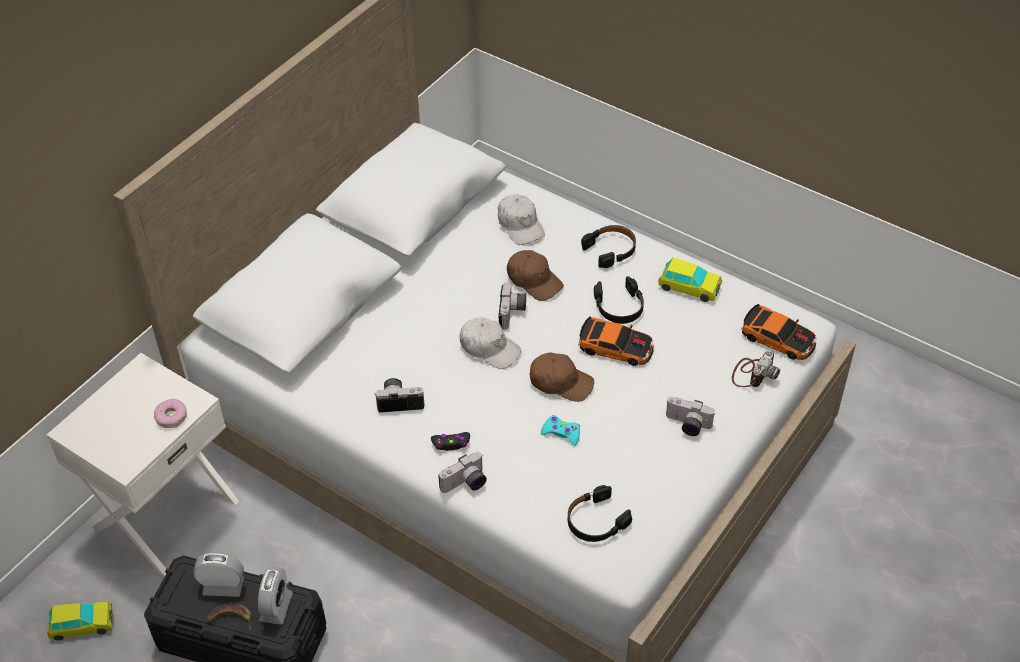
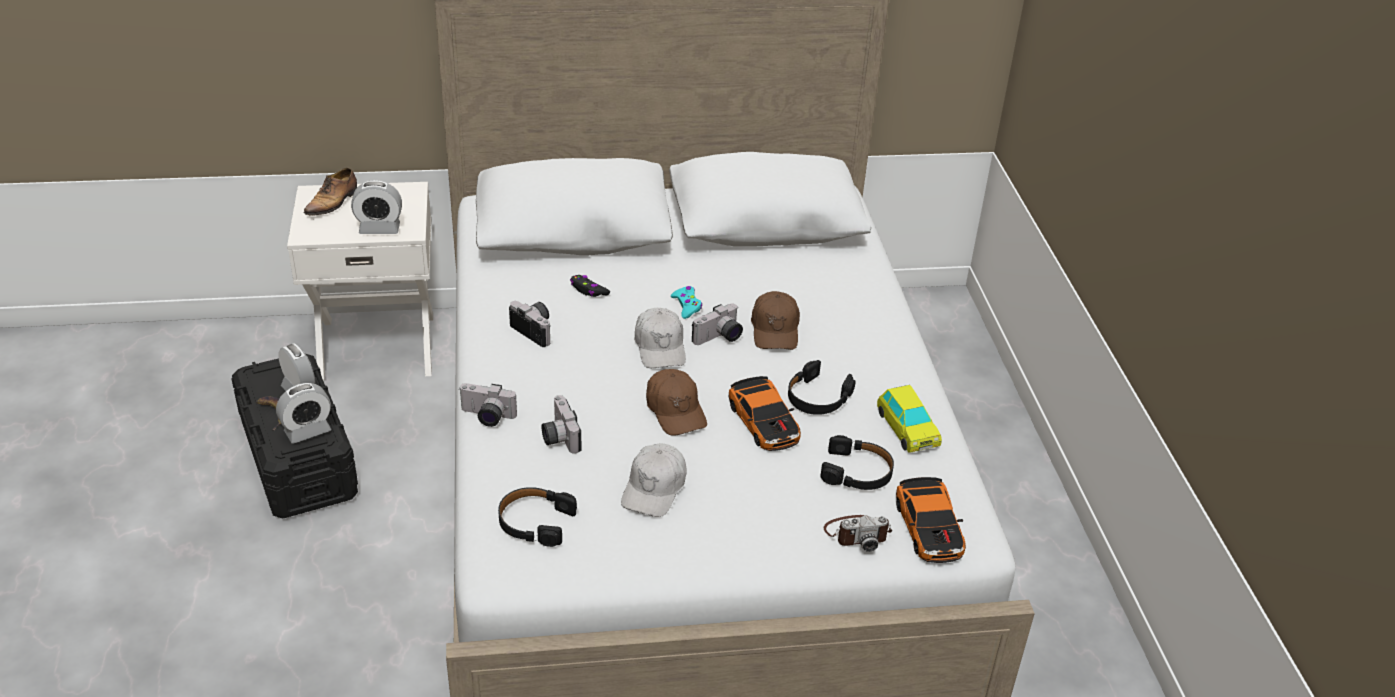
camera: 45 degrees right, 10 degrees down
(82, 625) = (231, 369): toy car -> none
(100, 425) = (333, 202): none -> shoe
(171, 417) = (379, 228): donut -> alarm clock
(451, 443) = (522, 384): black game controller -> black game controller (588, 290)
(520, 225) = (829, 287): white cap -> white cap (654, 488)
(561, 433) = (615, 443): turquoise game controller -> turquoise game controller (687, 306)
(611, 250) = (880, 355): black headphones -> black headphones (857, 472)
(687, 425) = (728, 522): camera -> camera (558, 436)

